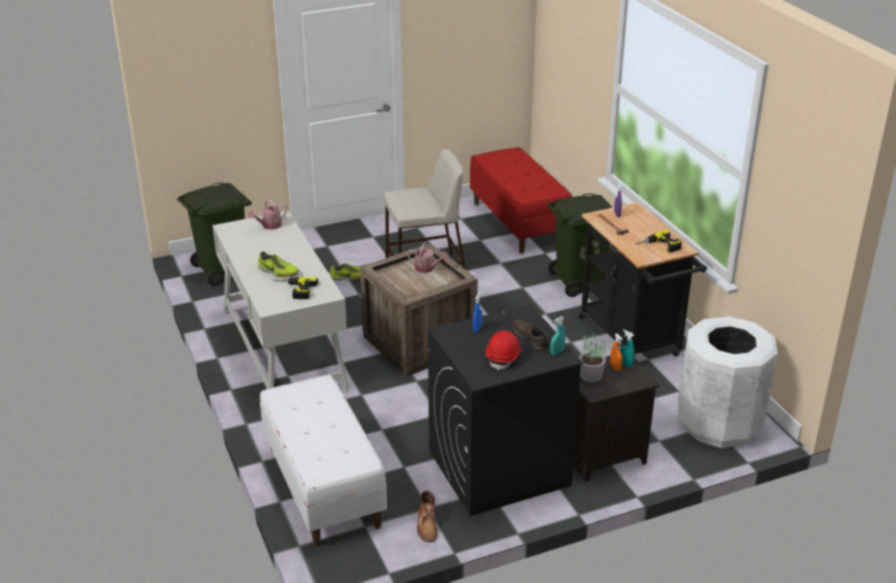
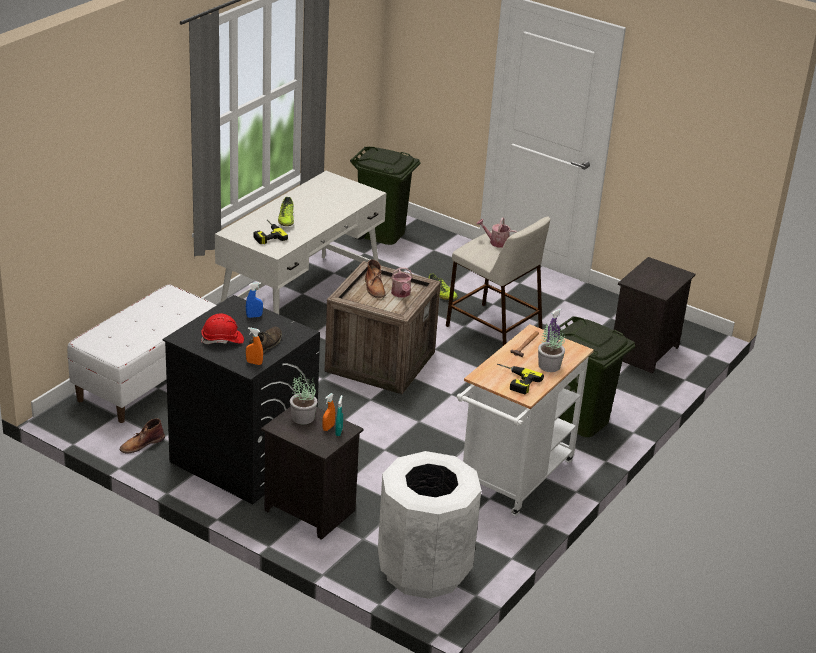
camera: 55 degrees right, 0 degrees up
(269, 226) = (352, 193): watering can -> watering can (496, 242)
(404, 277) = (374, 287): none -> brown boot
(518, 223) = (645, 352): red bench -> black nightstand
(557, 352) = (254, 363): turquoise spray bottle -> orange spray bottle
(633, 340) = (512, 480): black cart -> white cart
(647, 226) = (548, 365): none -> potted plant

